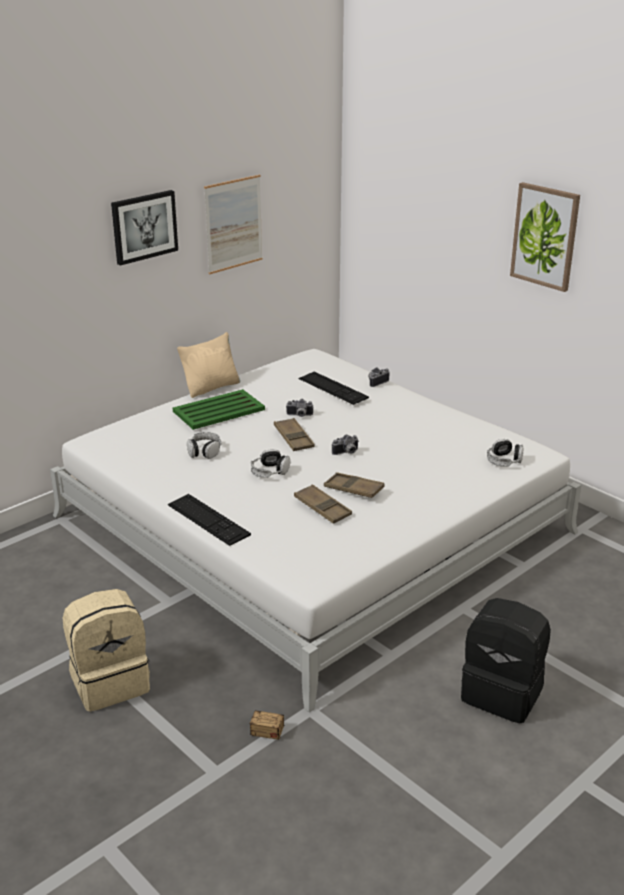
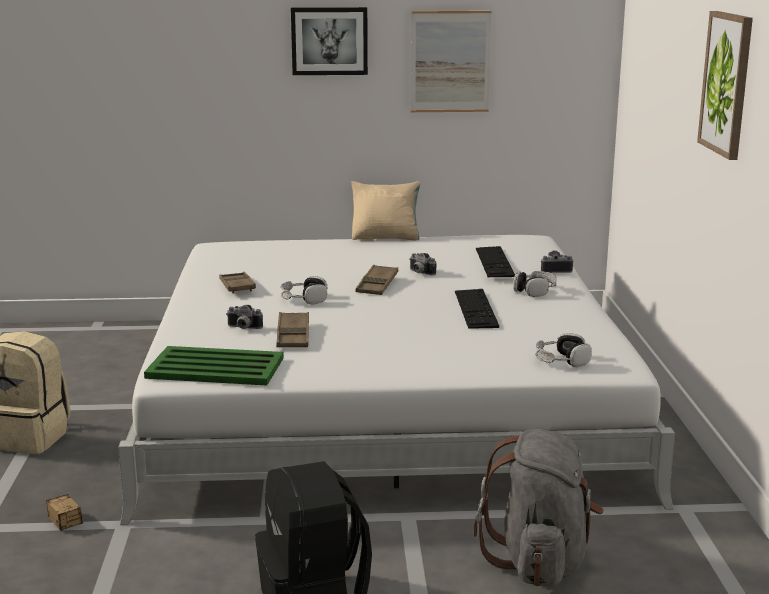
camera: 40 degrees right, 10 degrees down
(204, 451) = (284, 273): headphones -> headphones (534, 290)
(208, 519) = (188, 313): keyboard -> keyboard (475, 308)
(218, 410) = (353, 251): green tray -> green tray (214, 368)
(346, 453) = (403, 307): camera -> camera (243, 328)
(353, 489) = (350, 332): brown tray -> brown tray (237, 286)
(568, 601) = (540, 561): none -> grey backpack

